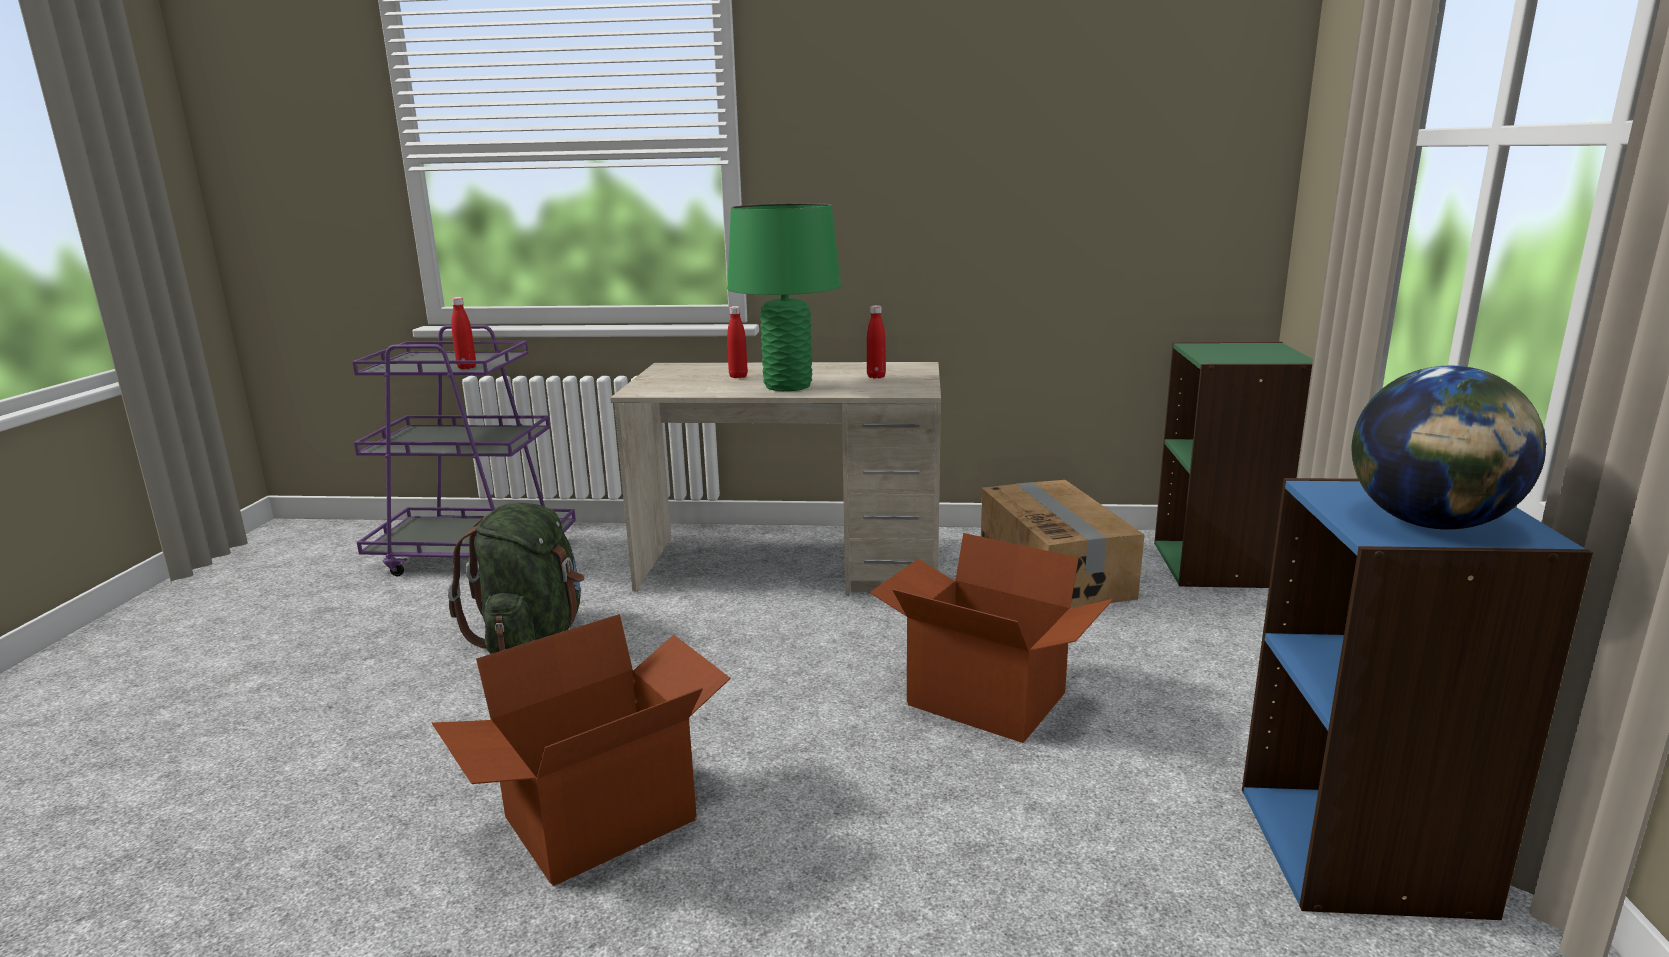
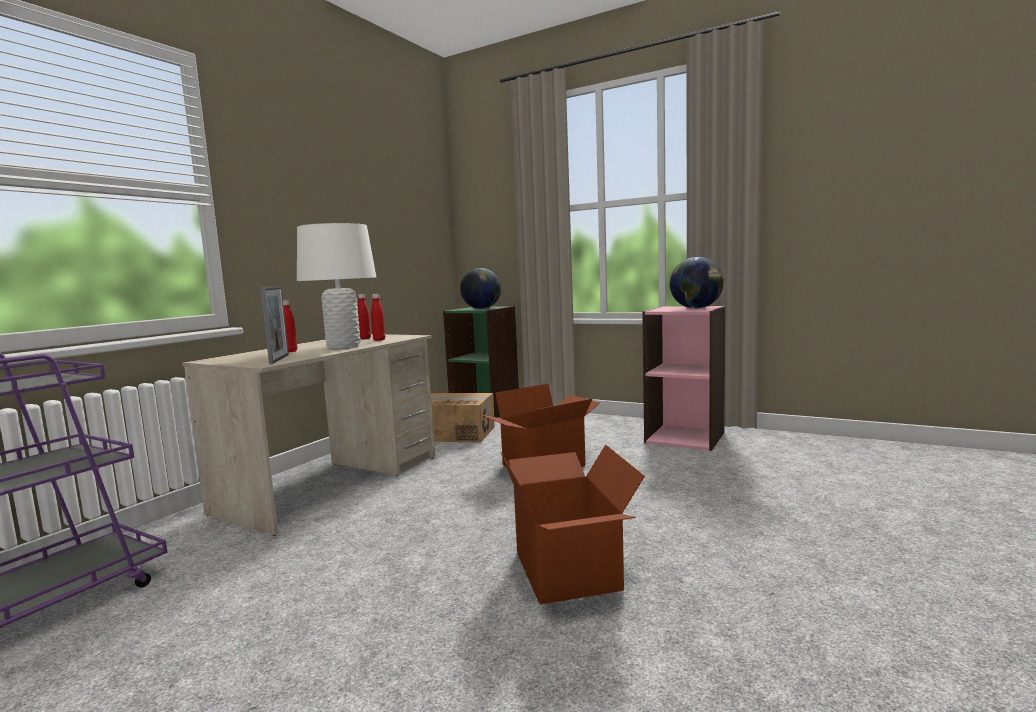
camera: 65 degrees left, 10 degrees down
(467, 367) = (55, 380): red bottle -> red bottle (379, 340)
(532, 639) = (285, 583): green backpack -> none
(673, 388) = (279, 359): none -> picture frame
(788, 386) = (343, 346): green table lamp -> white table lamp
(1231, 356) = (481, 308): none -> globe
(1362, 849) = (685, 437): blue bookcase -> pink bookcase

